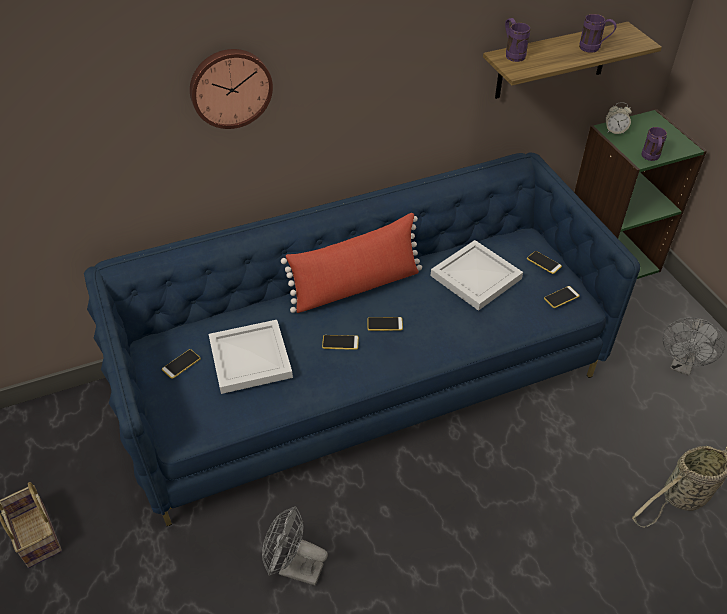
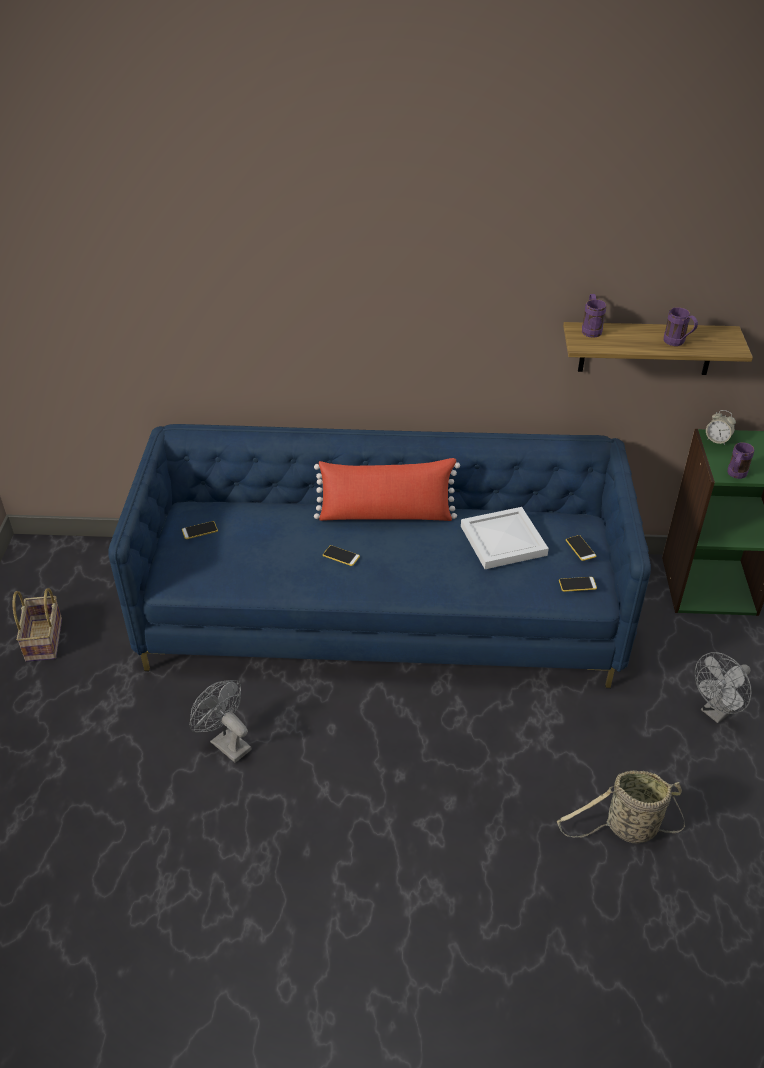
camera: 25 degrees right, 5 degrees down
(230, 87) = (303, 297): wall clock -> none
(249, 358) = (256, 543): white tray -> none
(385, 324) = (390, 553): phone -> none

